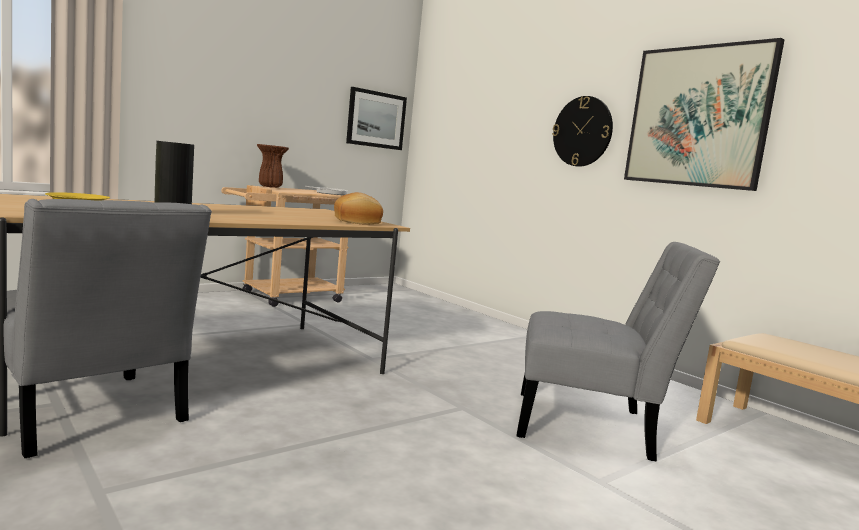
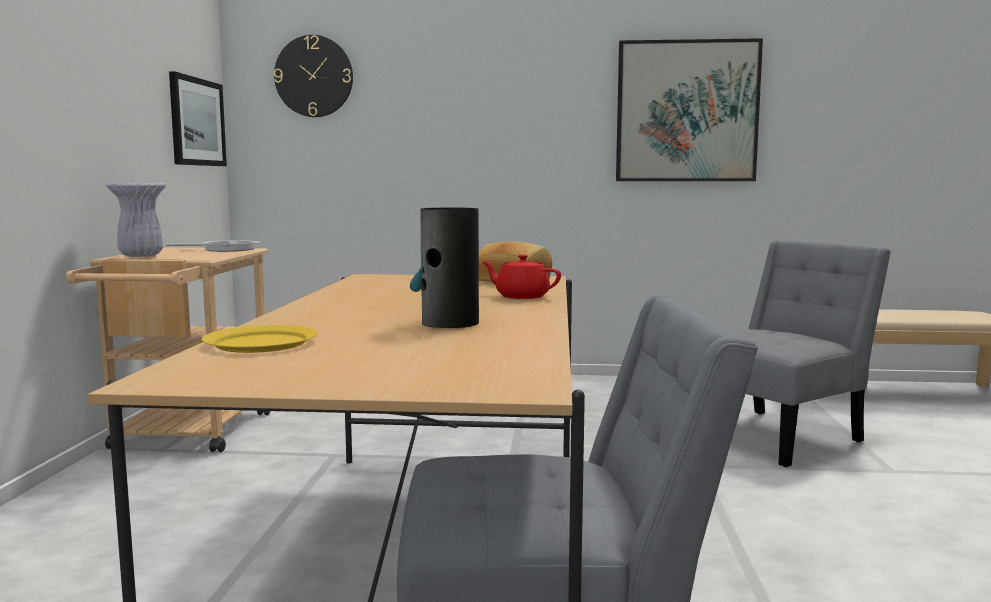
camera: 45 degrees left, 0 degrees up
(269, 187) = (140, 256): brown vase -> white vase
(292, 220) = (521, 296): none -> red teapot
(582, 131) = (547, 129): wall clock -> wall clock (314, 76)

